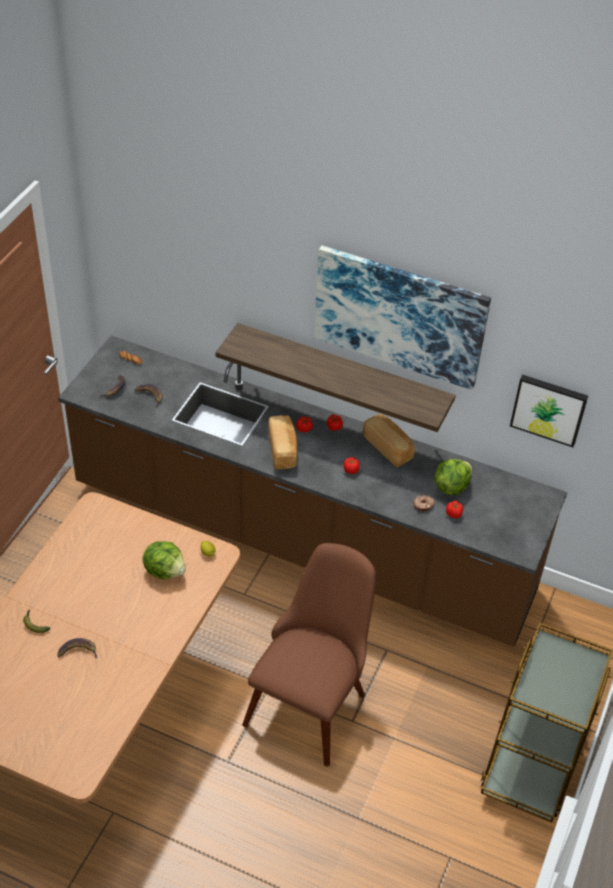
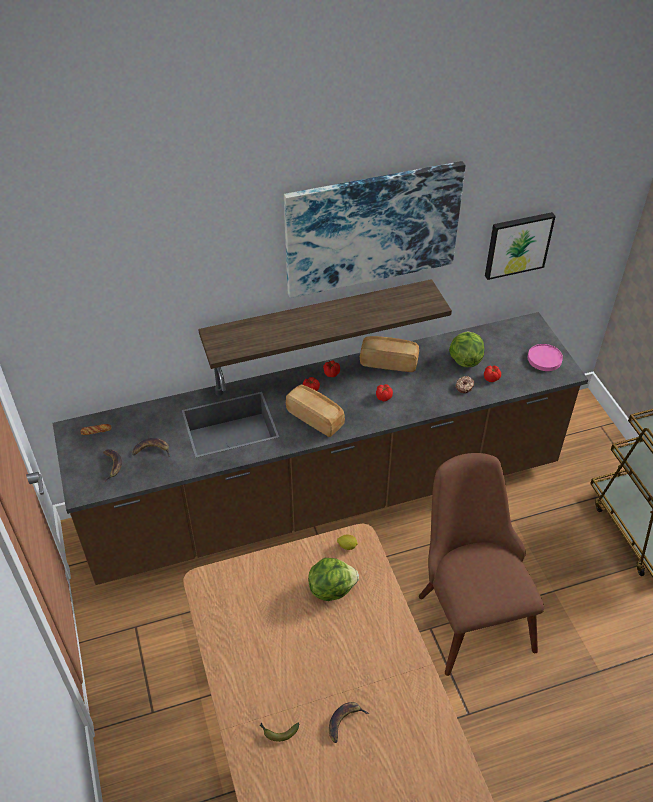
camera: 40 degrees left, 0 degrees up
(519, 530) = (544, 359): none -> pink plate

